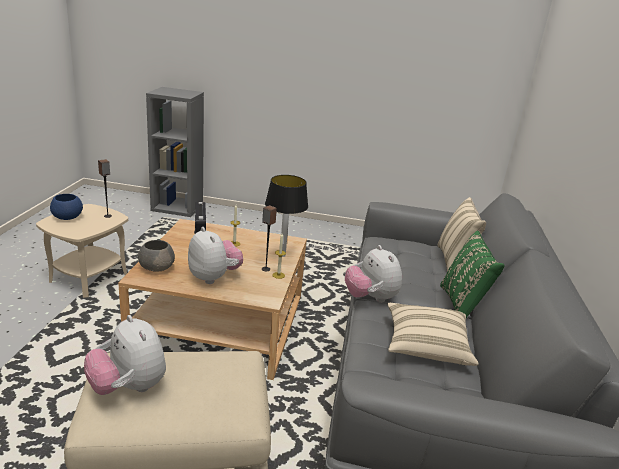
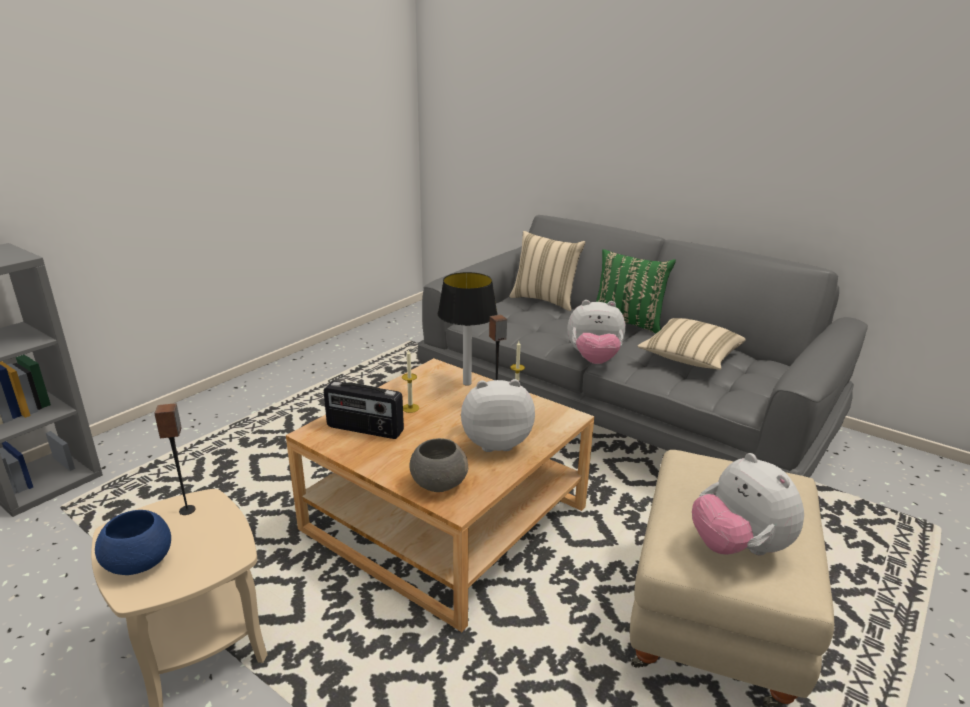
camera: 60 degrees left, 0 degrees up
(128, 387) = (738, 547): plush toy -> plush toy turned 75 degrees clockwise

